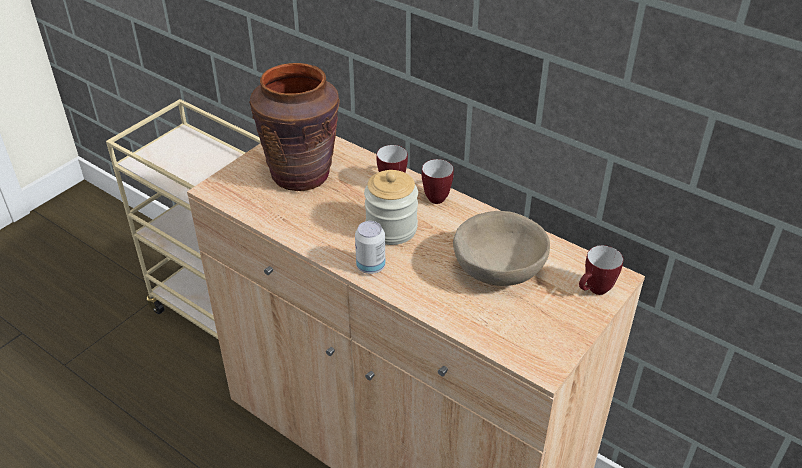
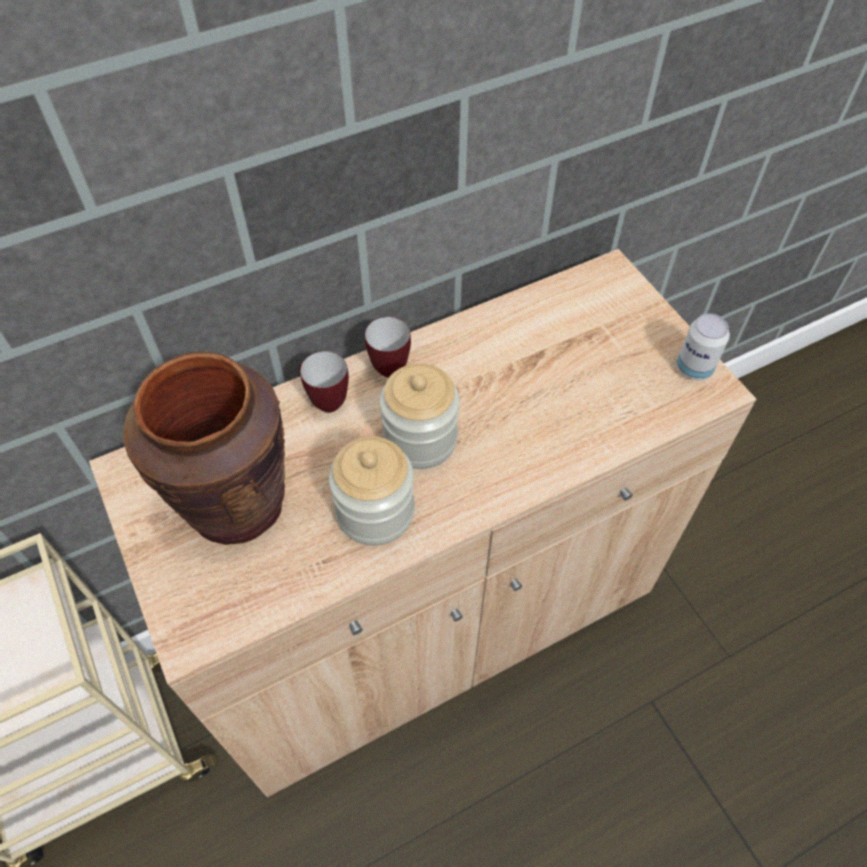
camera: 65 degrees left, 15 degrees up
(327, 227) = (375, 512): none -> jar
(370, 266) = (481, 489): can -> can (694, 368)
(499, 270) = (551, 363): beige bowl -> none
(594, 291) = (624, 297): mug -> none

